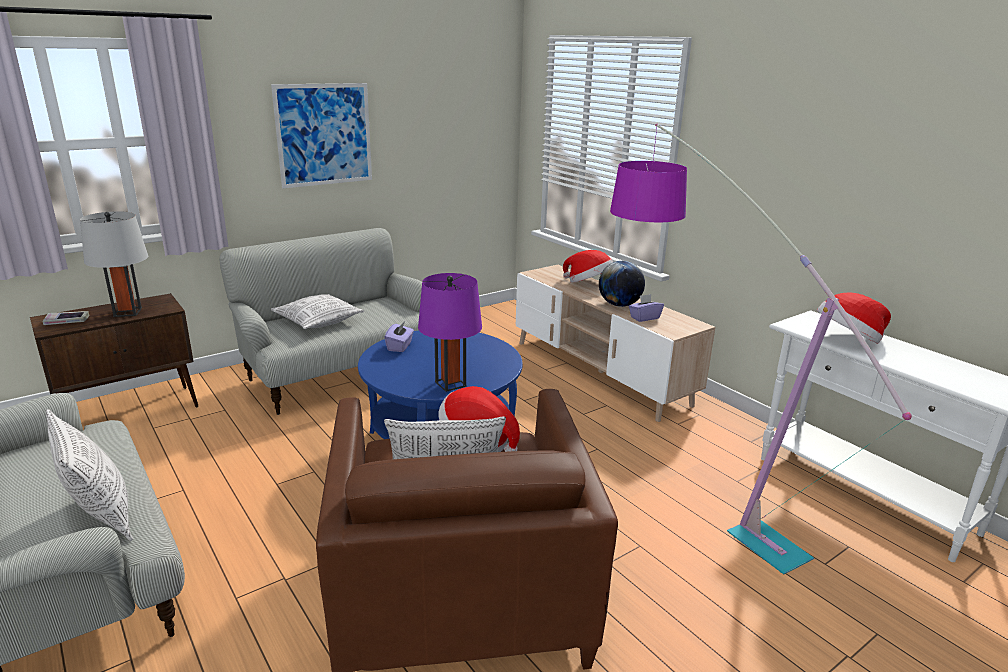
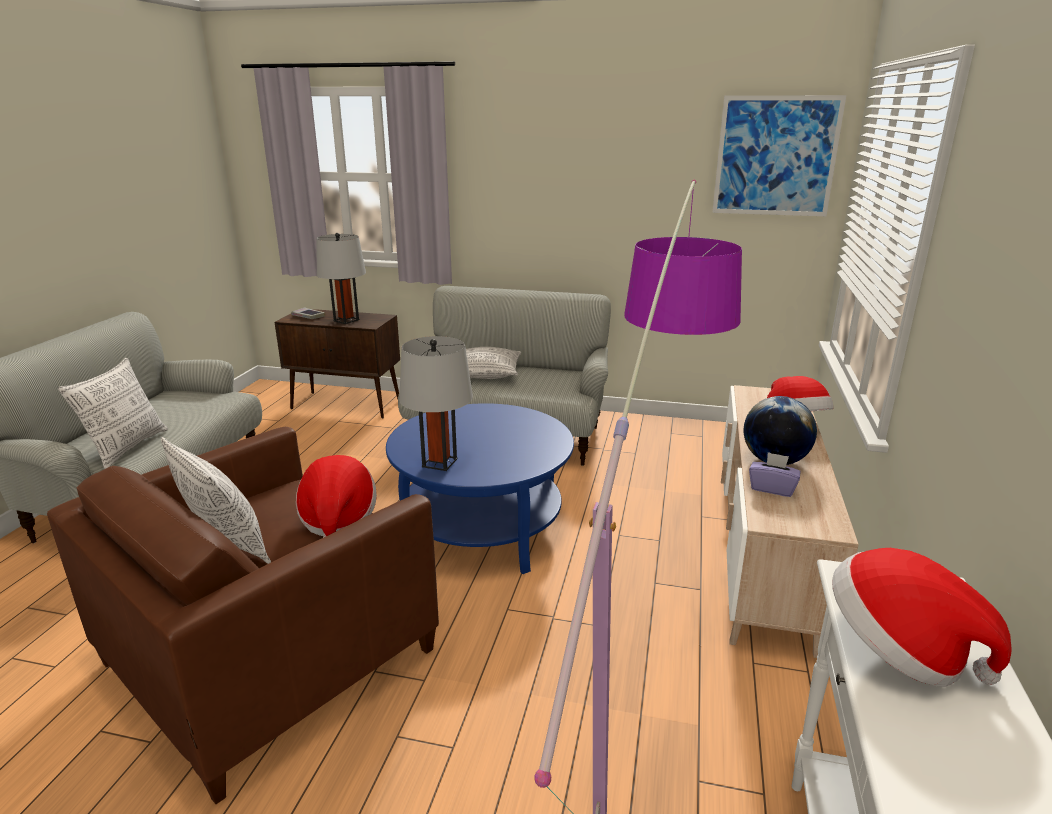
camera: 50 degrees right, 0 degrees up
(324, 135) = (564, 185): picture -> picture (775, 156)
(400, 346) = (476, 414): purple tissue box -> none
(450, 384) = (439, 462): purple table lamp -> grey table lamp

